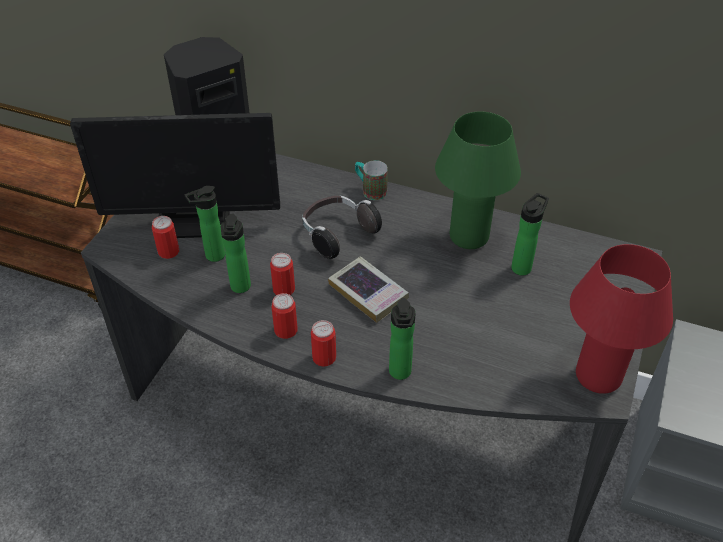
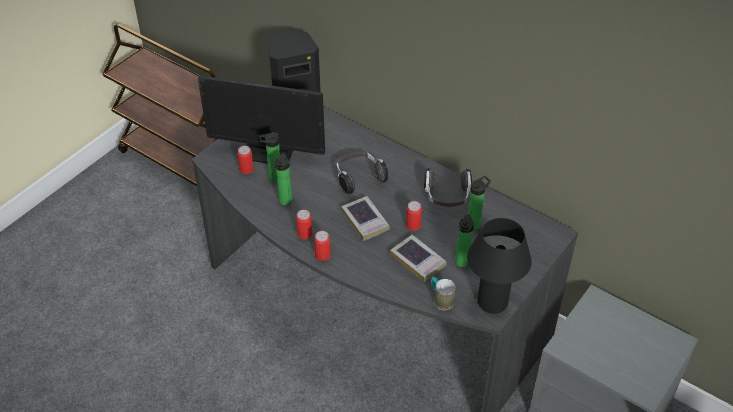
camera: 15 degrees right, 0 degrees up
(284, 289) = (312, 208): can -> can (413, 225)
(370, 190) = (392, 152): mug -> mug (440, 299)
(400, 374) = (366, 275): bottle -> bottle (461, 263)
(466, 336) = (418, 260): none -> book
(469, 237) = (447, 197): green table lamp -> headphones
(598, 376) = (492, 302): red table lamp -> black table lamp

